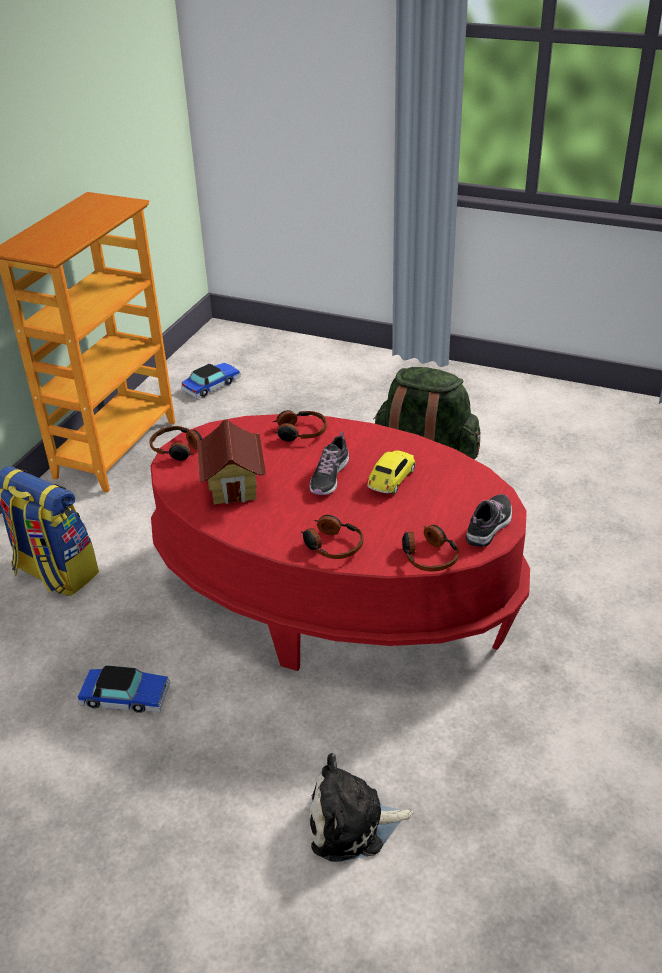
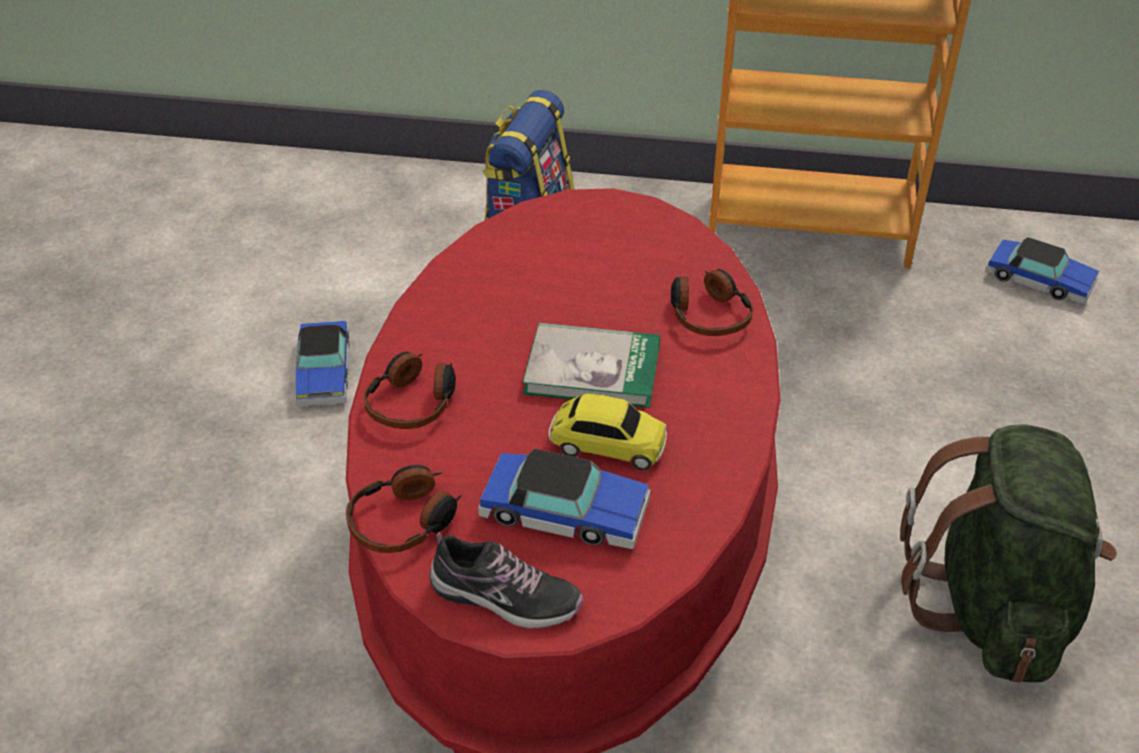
camera: 75 degrees right, 5 degrees up
(178, 449) = (611, 203): headphones -> none
(234, 486) = (535, 275): toy house -> none
(329, 477) = (592, 369): shoe -> book
(352, 823) = (121, 643): plush toy -> none
(436, 500) = (564, 512): none -> toy car

